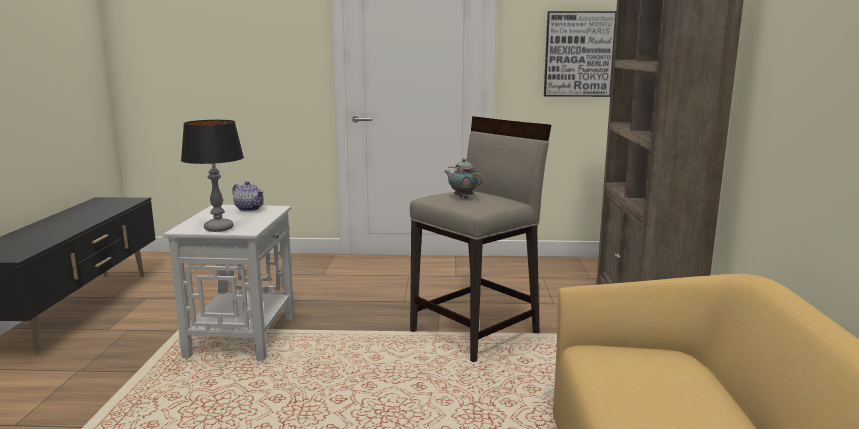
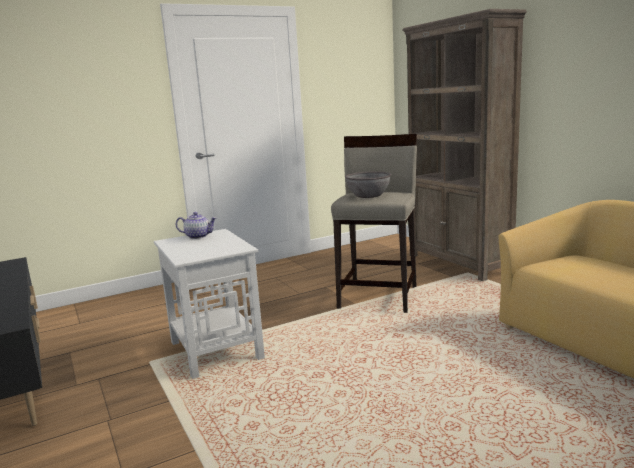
camera: 30 degrees left, 0 degrees up
(219, 228) = (214, 251): table lamp -> none
(462, 197) = (368, 195): teapot -> grey bowl
(579, 54) = (355, 90): picture -> none

